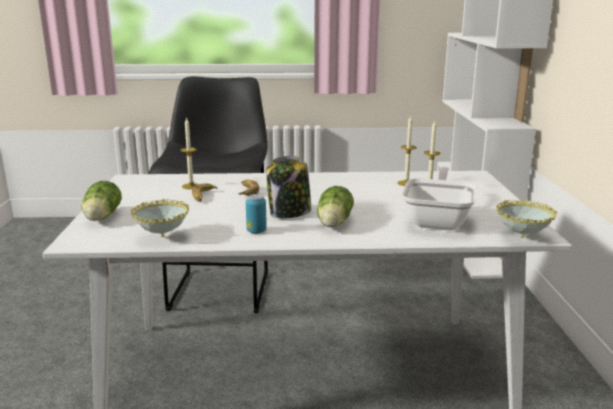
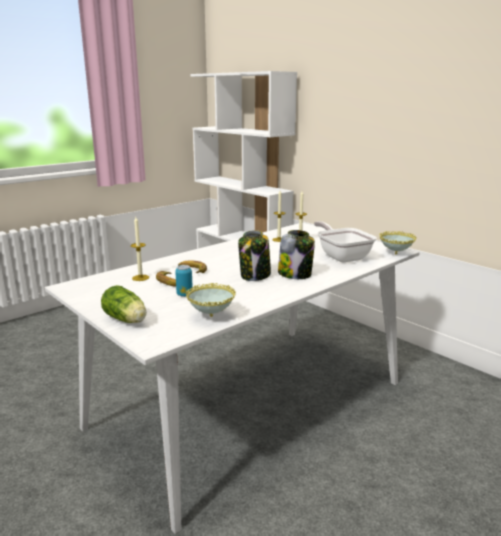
camera: 40 degrees left, 0 degrees up
(221, 289) = (105, 374): black stool -> none
(256, 231) = (262, 292): can -> can (184, 294)
(333, 224) = (295, 274): lettuce -> jar

